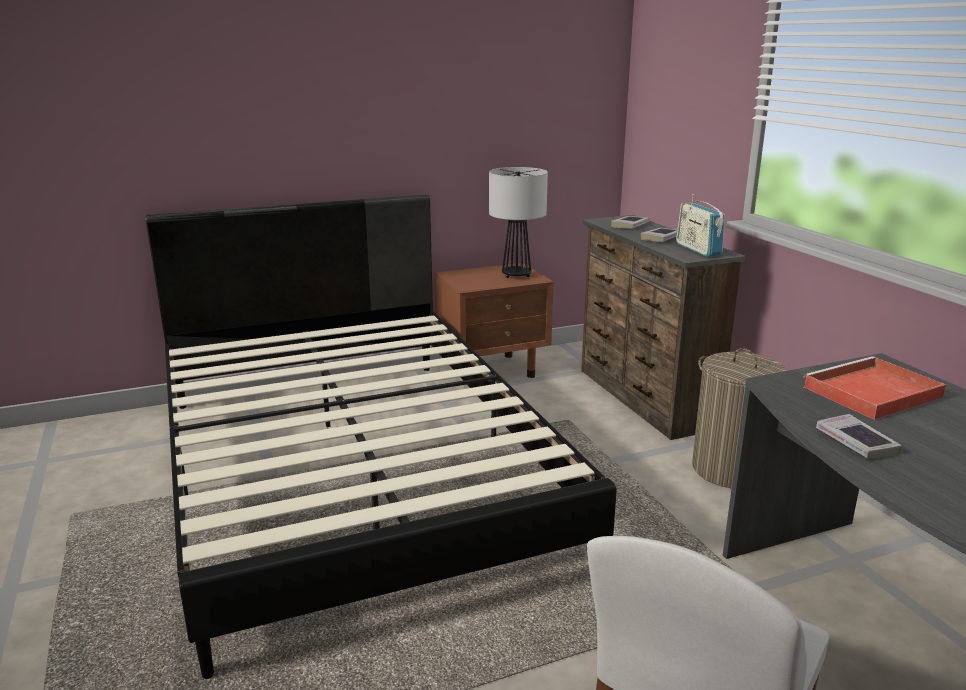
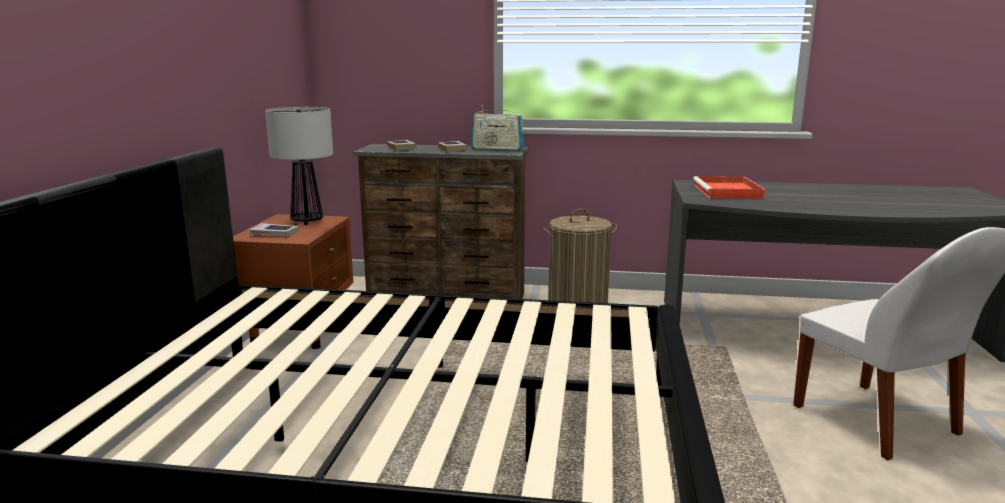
camera: 60 degrees left, 5 degrees down
(856, 442) = (791, 206): book -> book (274, 234)

